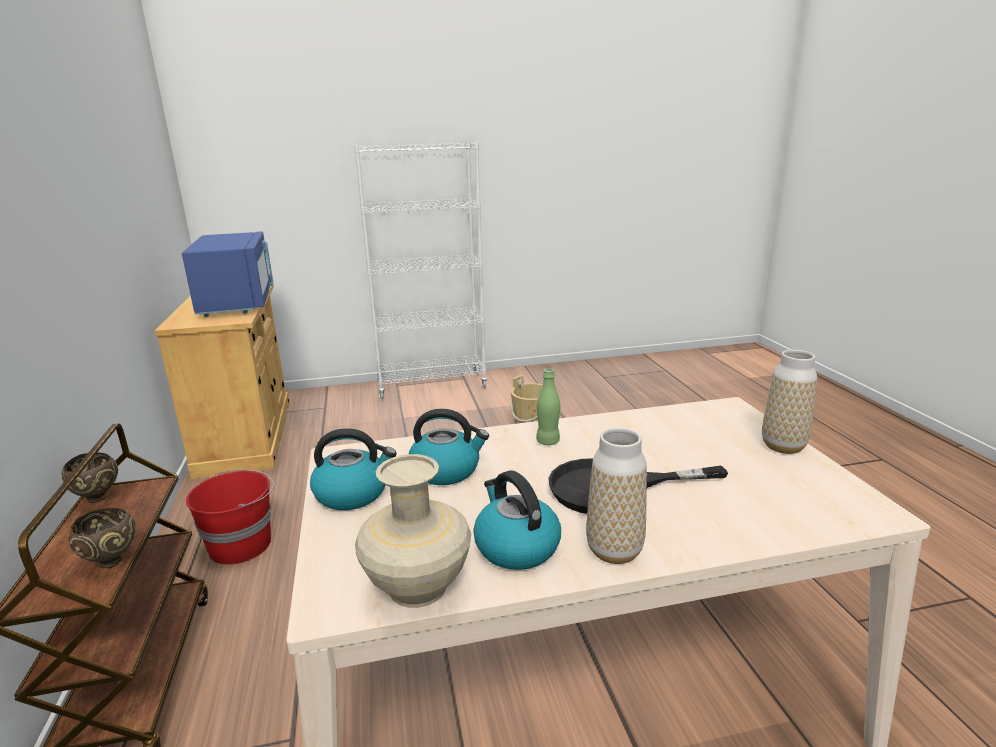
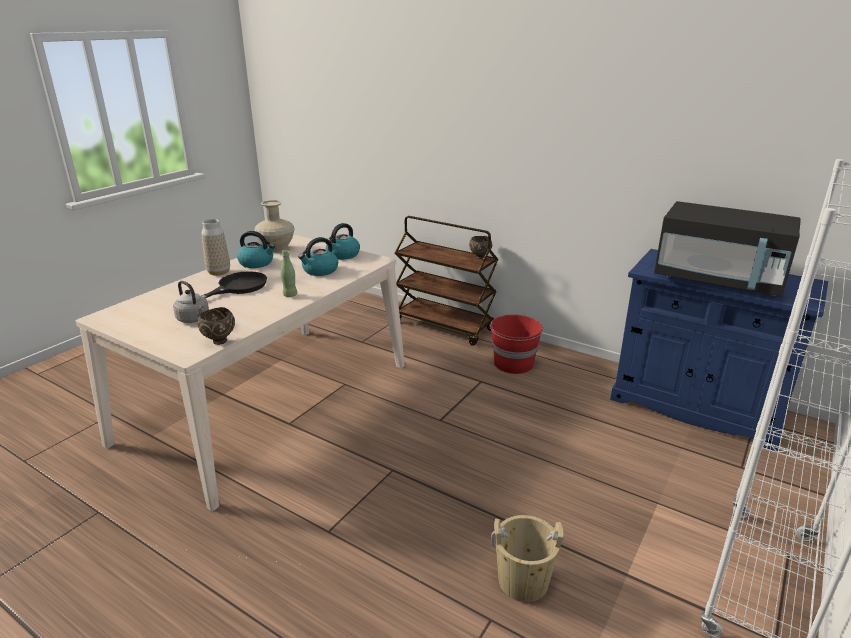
camera: 135 degrees right, 5 degrees up
(113, 561) = (421, 254): brown bowl -> brown bowl (219, 342)
(238, 303) = (718, 280): blue microwave -> black microwave
(246, 436) = (696, 406): beige cabinet -> blue cabinet
(709, 450) = (194, 319): none -> grey kettle
(783, 446) = (148, 336): vase -> none

